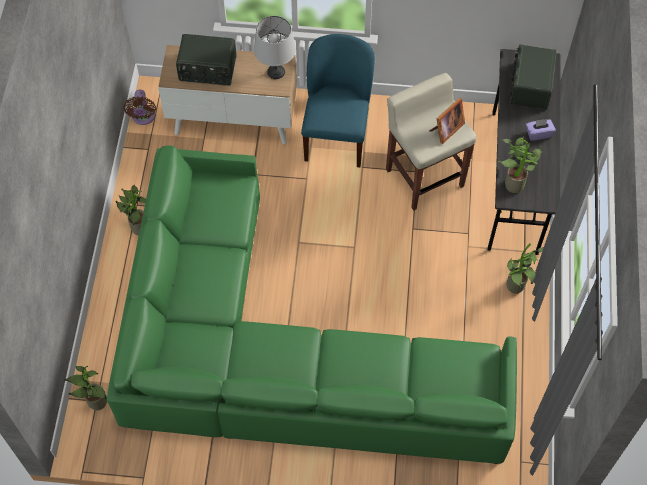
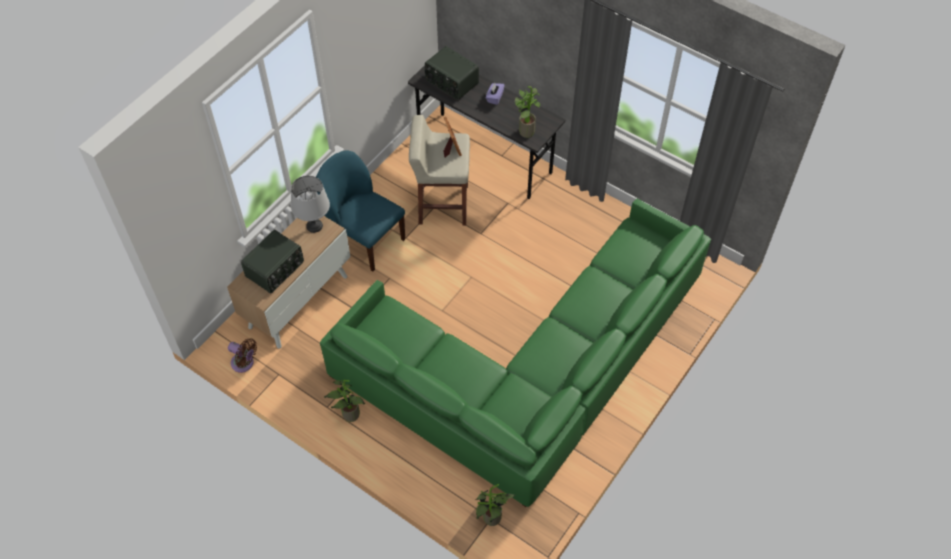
camera: 60 degrees left, 5 degrees down
(516, 288) = (570, 198): potted plant -> none

